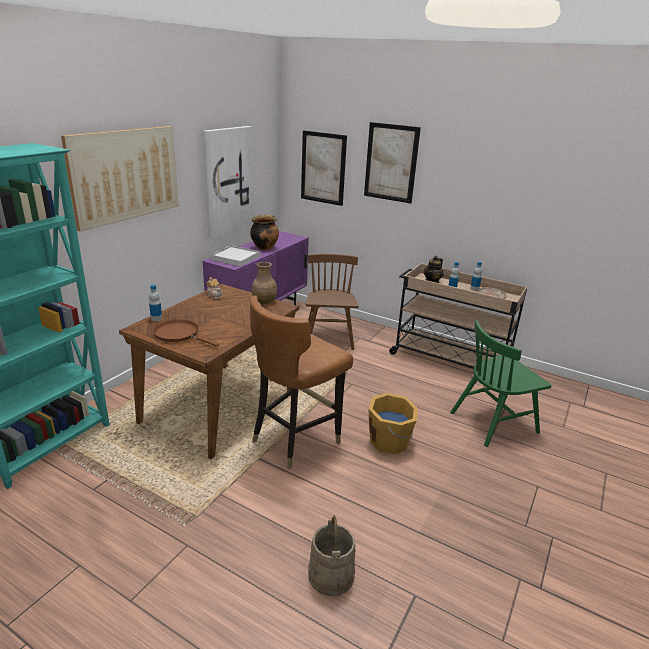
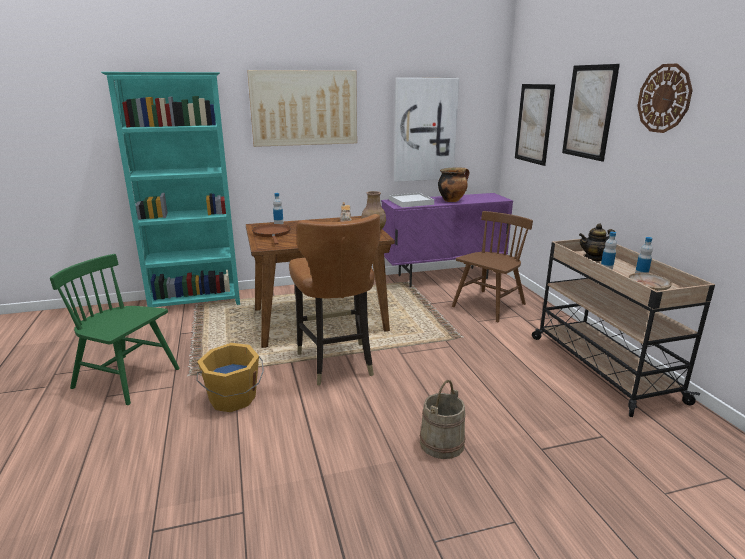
camera: 45 degrees right, 5 degrees down
(295, 439) = (336, 362): brown chair -> brown chair turned 105 degrees counterclockwise
(331, 575) = (214, 457): beige bucket -> beige bucket (442, 444)
(390, 441) = (412, 401): orange bucket -> orange bucket (233, 399)
(467, 158) = (664, 98): none -> wall clock
(493, 422) = (561, 441): green chair -> green chair (127, 378)

